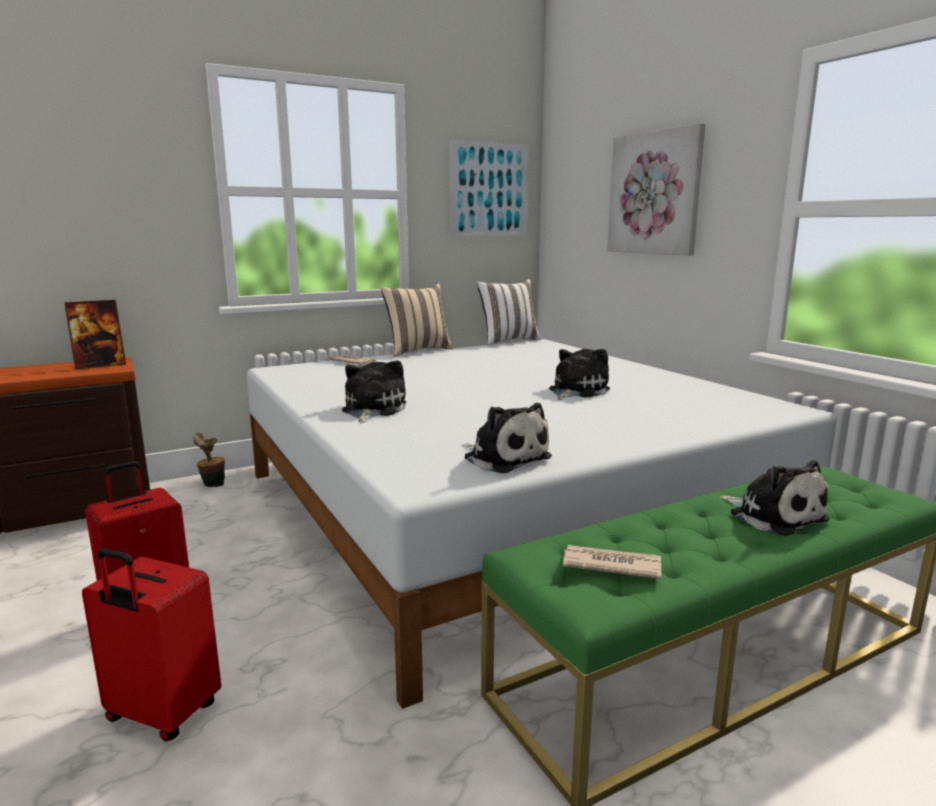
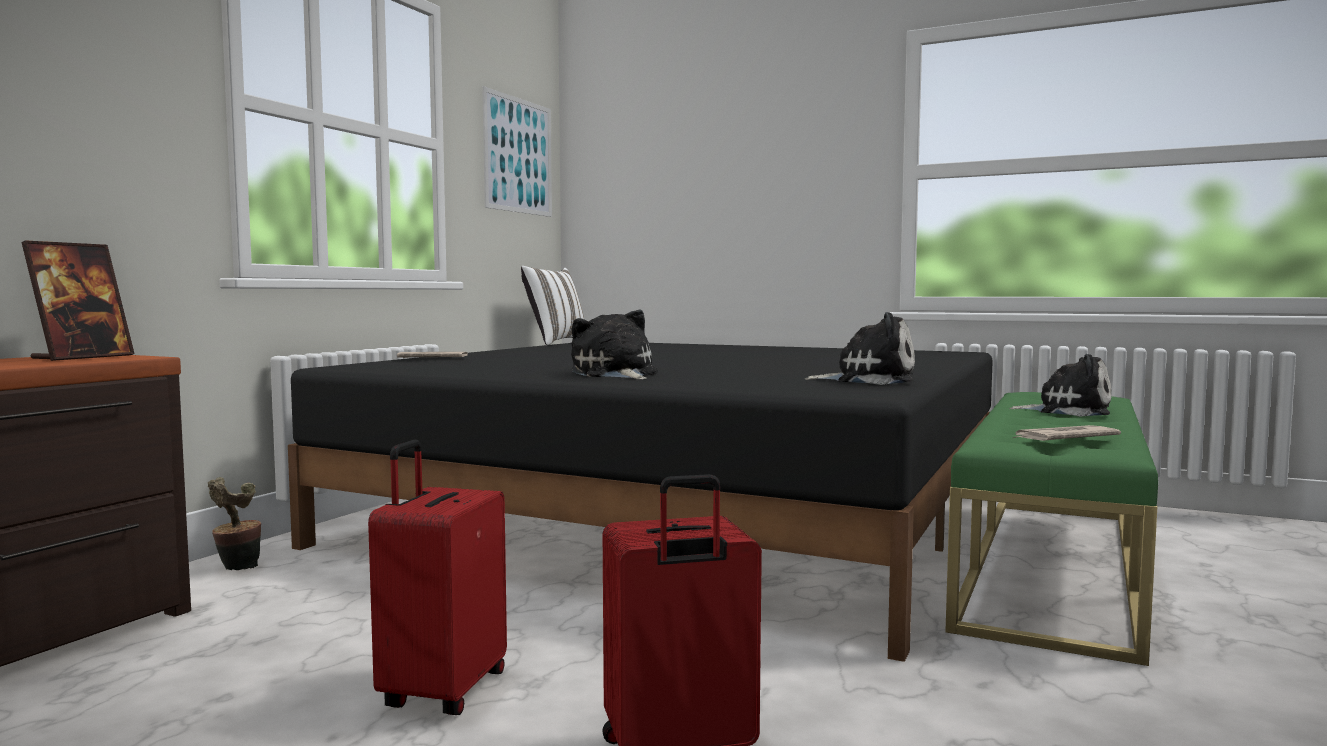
camera: 35 degrees left, 10 degrees down
(417, 351) = (478, 350): beige pillow -> none
(501, 509) = (684, 517): white bed -> black bed
(576, 391) = (763, 356): plush toy -> none
(655, 193) = (742, 162): picture -> none

